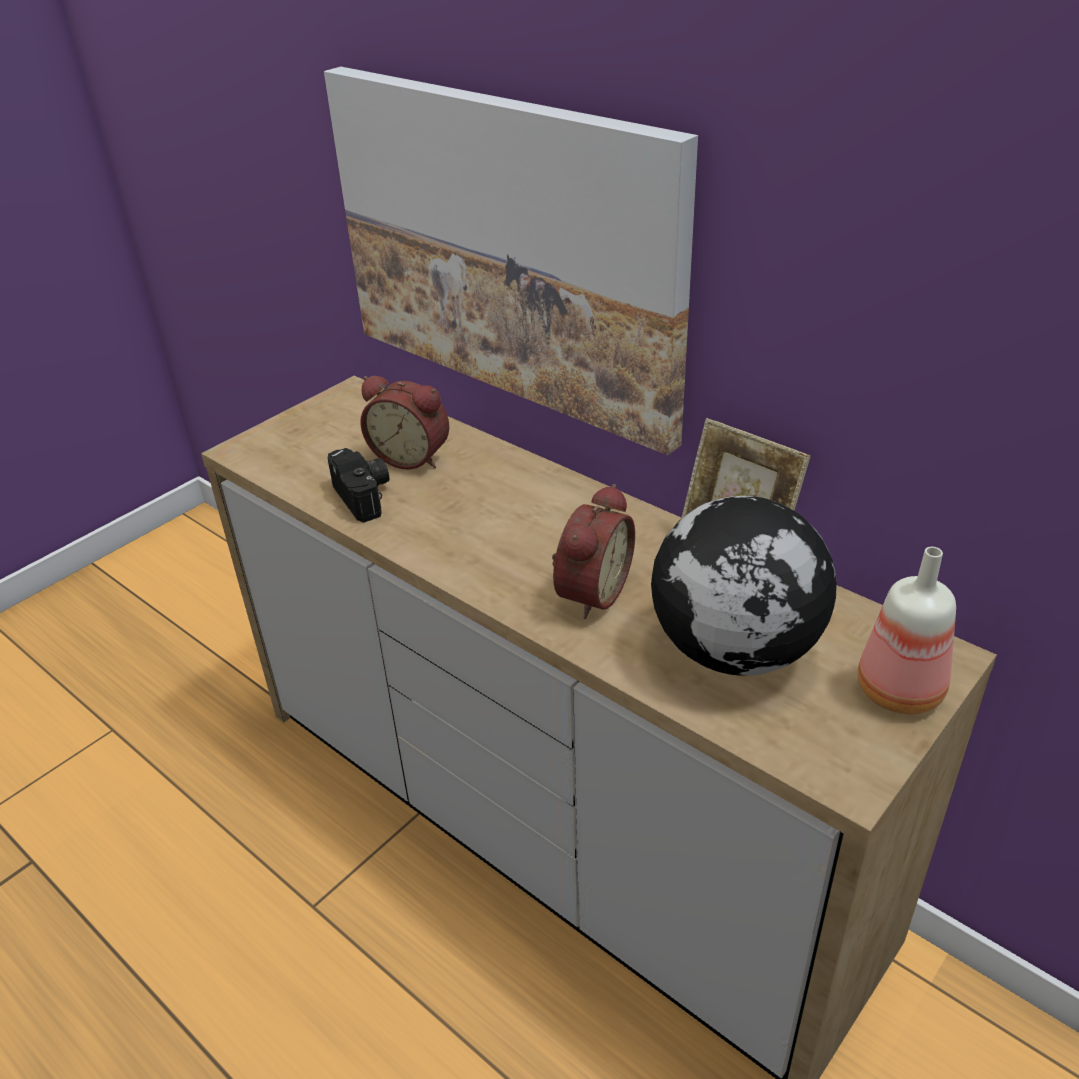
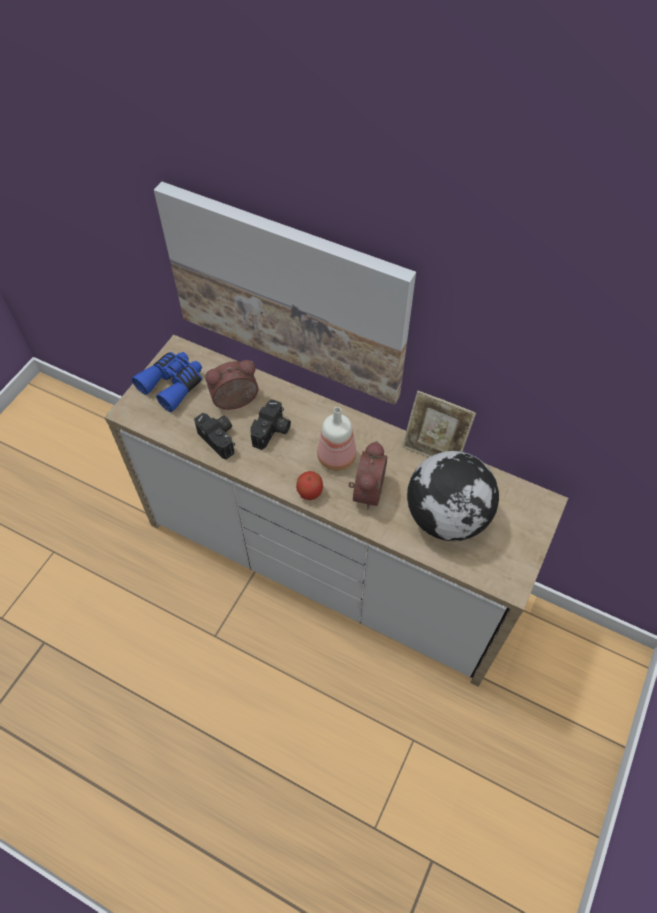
camera: 15 degrees left, 20 degrees up
(325, 427) = (173, 384): none -> blue binoculars
(412, 456) = (235, 402): alarm clock -> alarm clock turned 150 degrees clockwise
(455, 497) = (272, 432): none -> camera
(487, 582) = (310, 492): none -> apple
(901, 693) = (527, 529): bottle -> bottle (337, 458)

